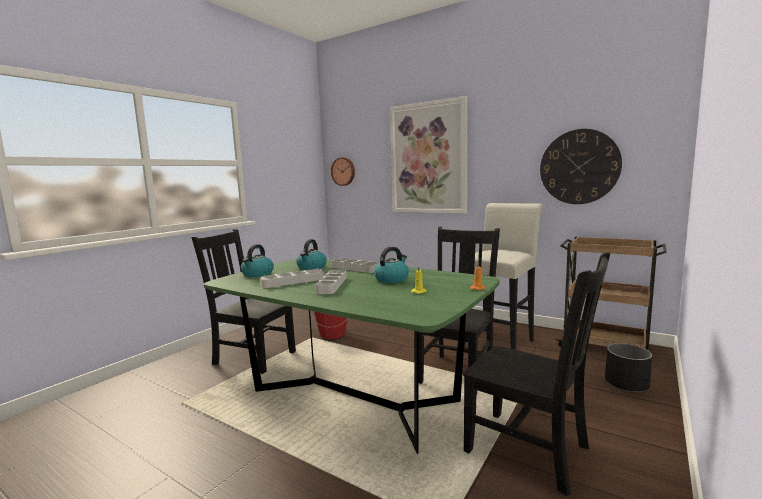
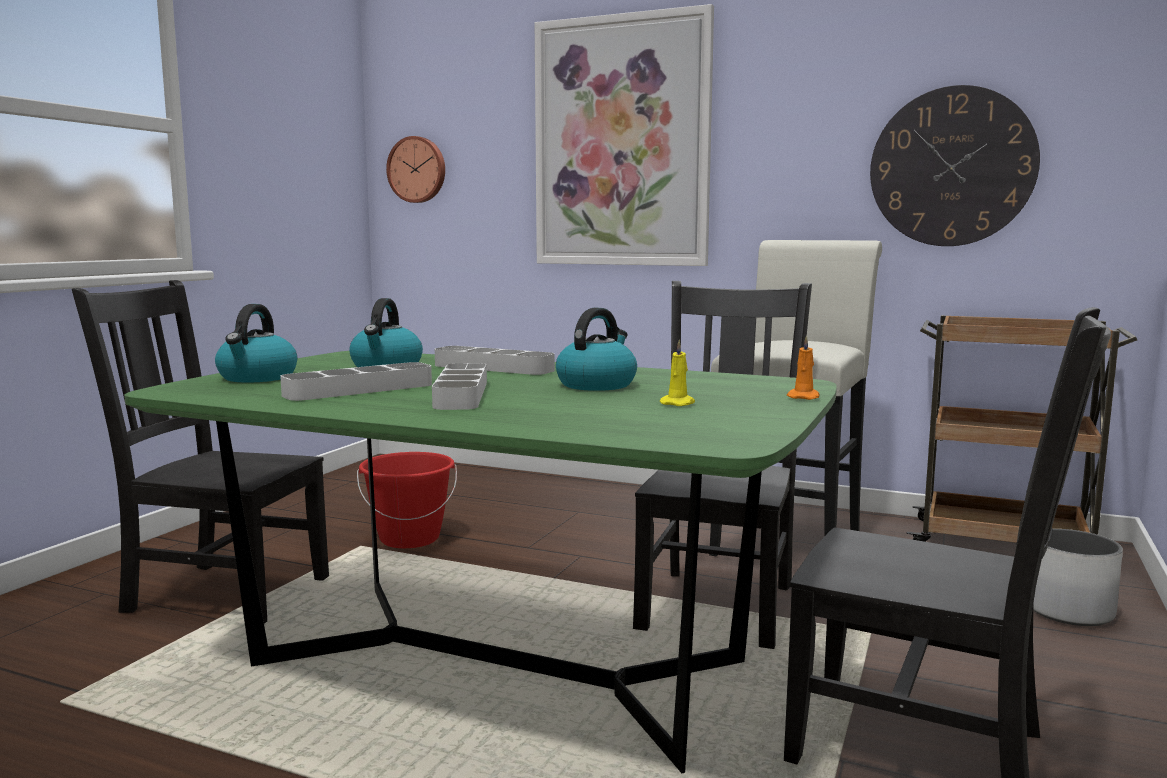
camera: 10 degrees left, 0 degrees up
(627, 384) = (1069, 611): black planter -> white planter

